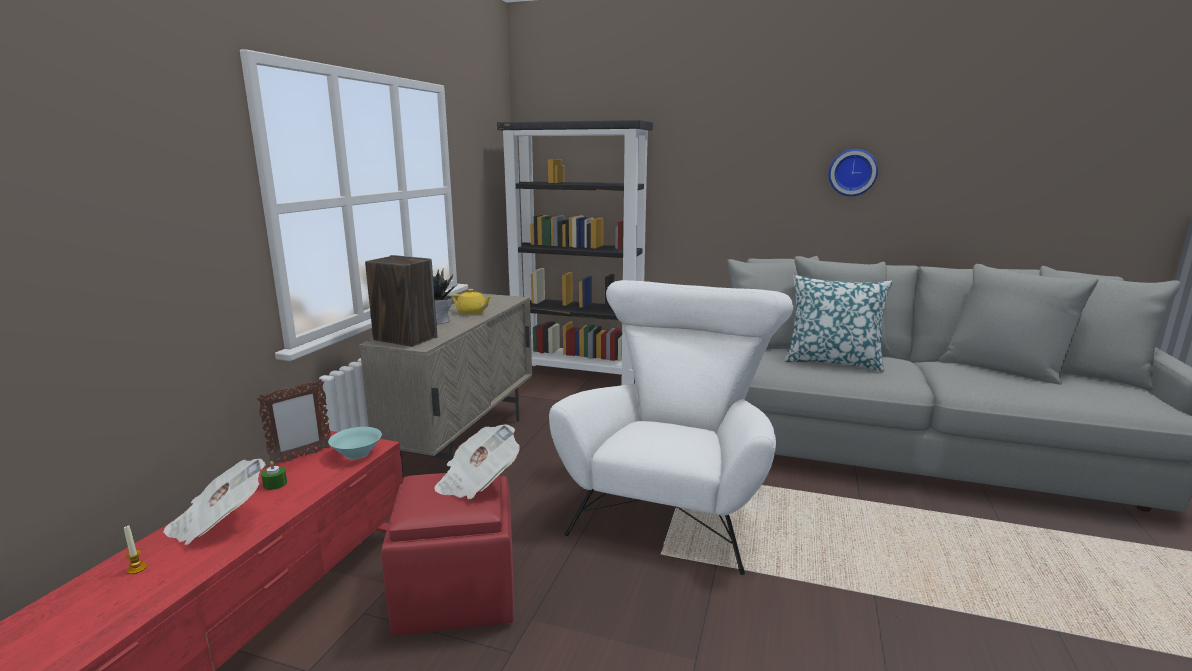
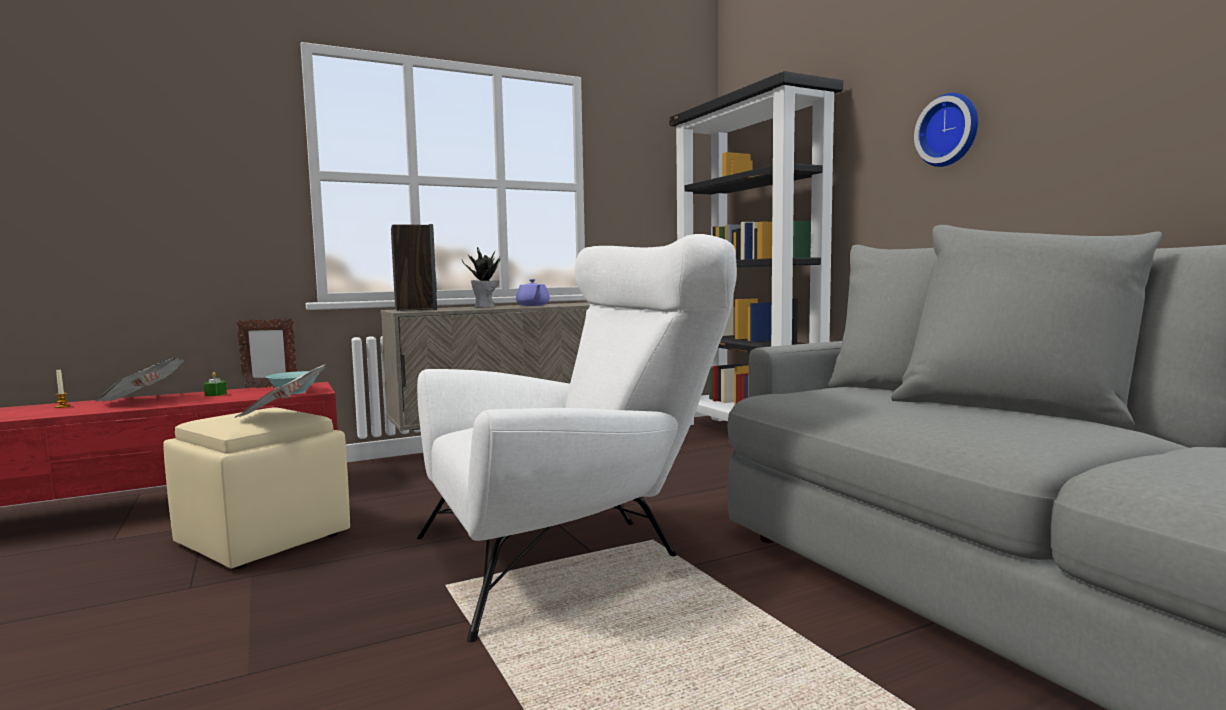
camera: 45 degrees right, 10 degrees down
(458, 592) = (265, 538): red ottoman -> beige ottoman
(472, 312) = (533, 305): yellow teapot -> purple teapot
(832, 362) = (946, 409): pillow -> none
(852, 172) = (1153, 78): wall clock -> wall clock (949, 130)

